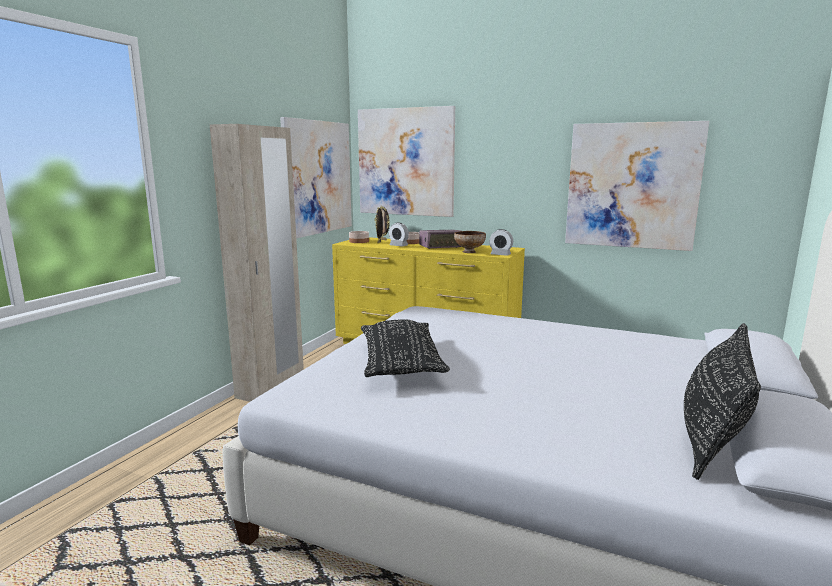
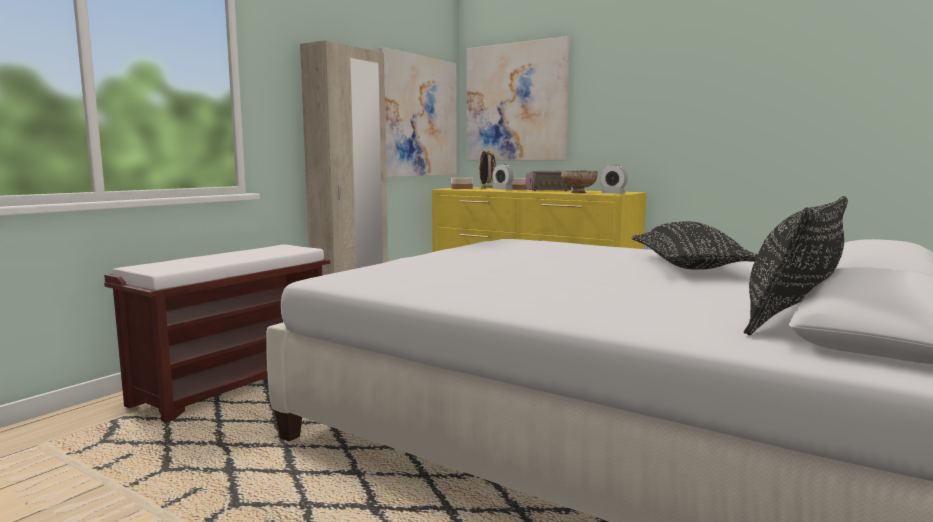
camera: 10 degrees right, 5 degrees down
(175, 469) = (236, 383): none -> brown bench
(400, 363) = (463, 265): black pillow -> black pillow (688, 266)
(632, 186) = (772, 114): picture -> none

